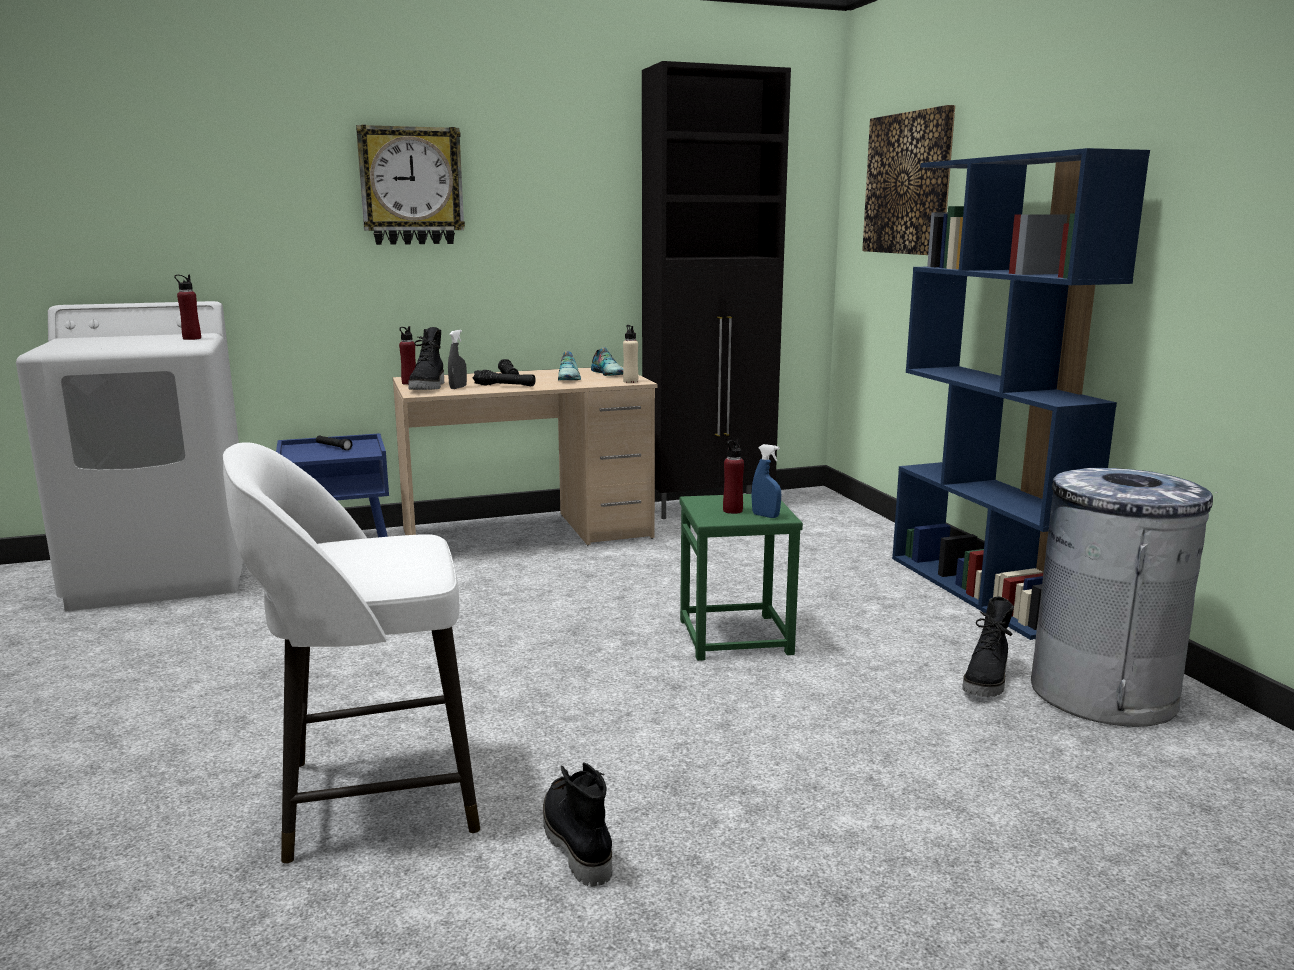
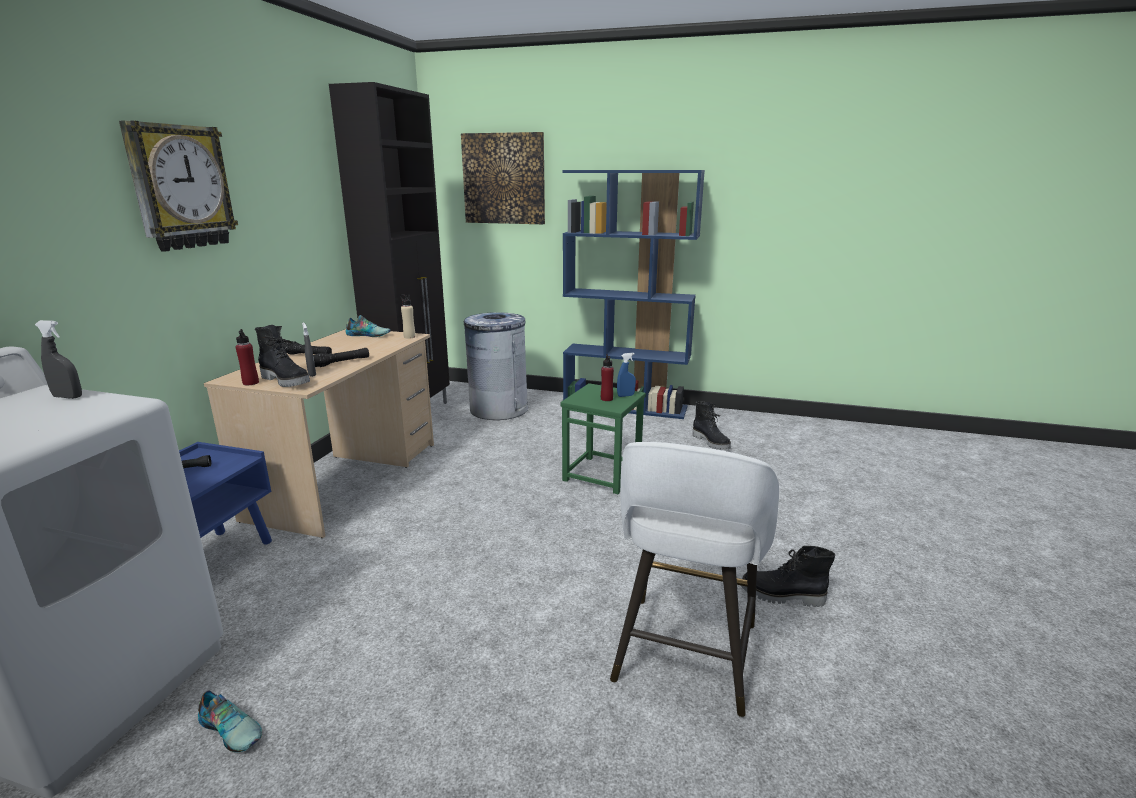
camera: 55 degrees left, 5 degrees up
(192, 338) = (68, 397): red bottle -> grey spray bottle
(569, 378) = (358, 344): shoe -> shoe (232, 728)
(1102, 693) = (742, 428): grey trash can -> grey trash can (498, 409)

